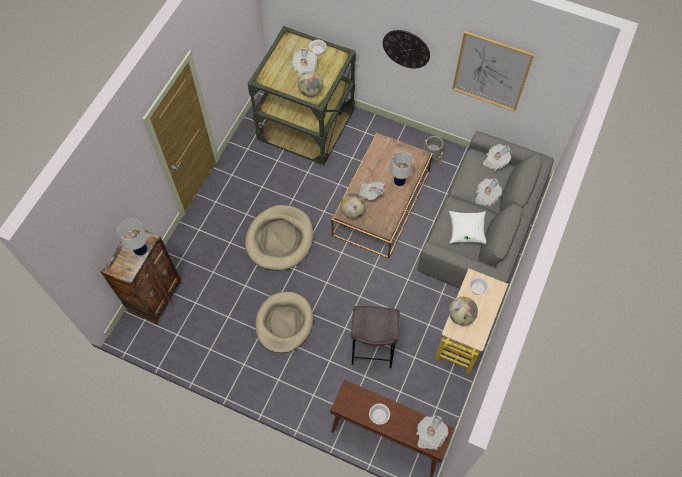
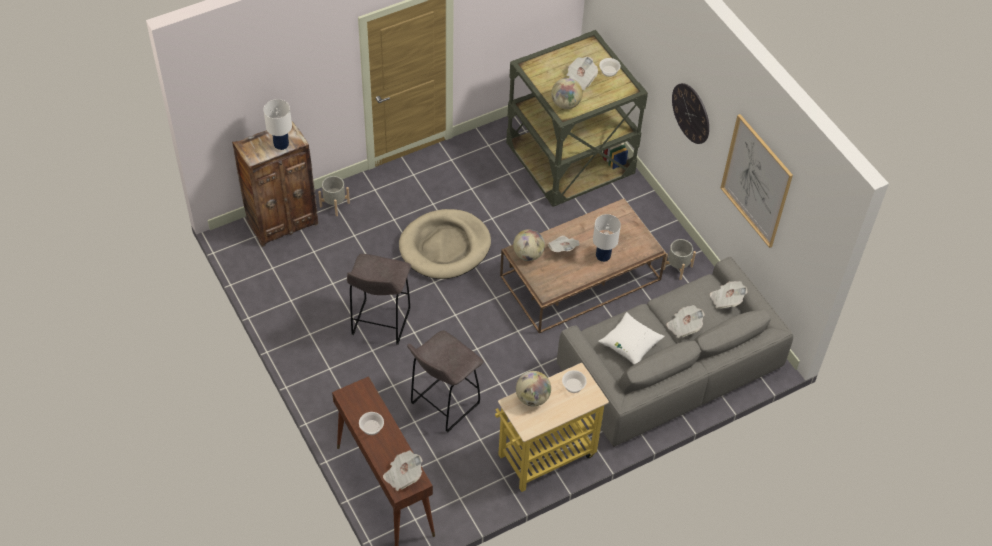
camera: 35 degrees right, 10 degrees down
(180, 259) = (334, 204): none -> grey planter
(284, 323) = (380, 323): beige dog bed -> grey stool

